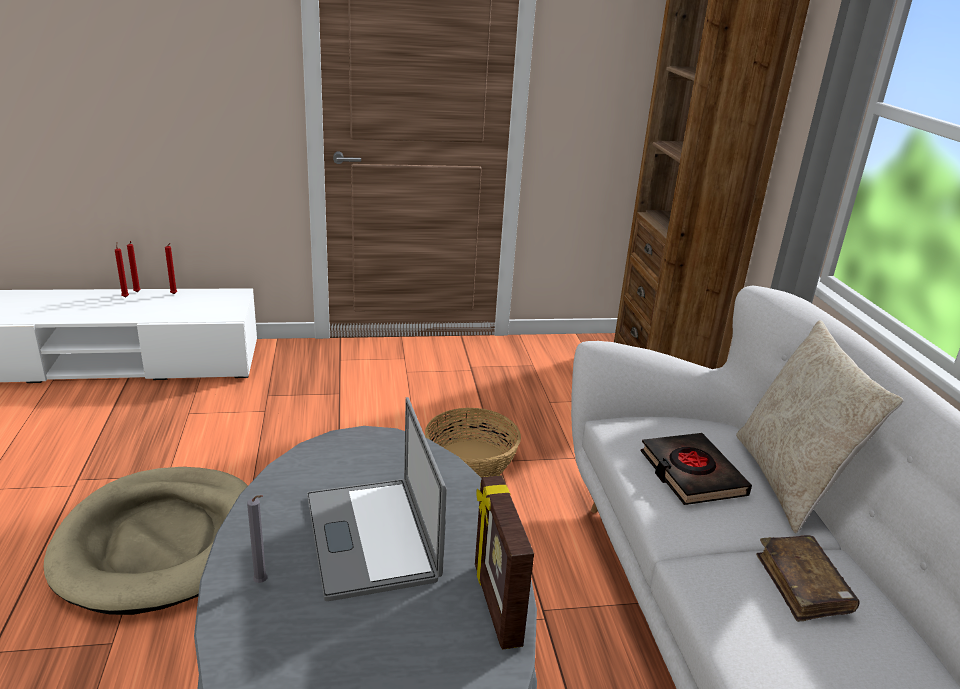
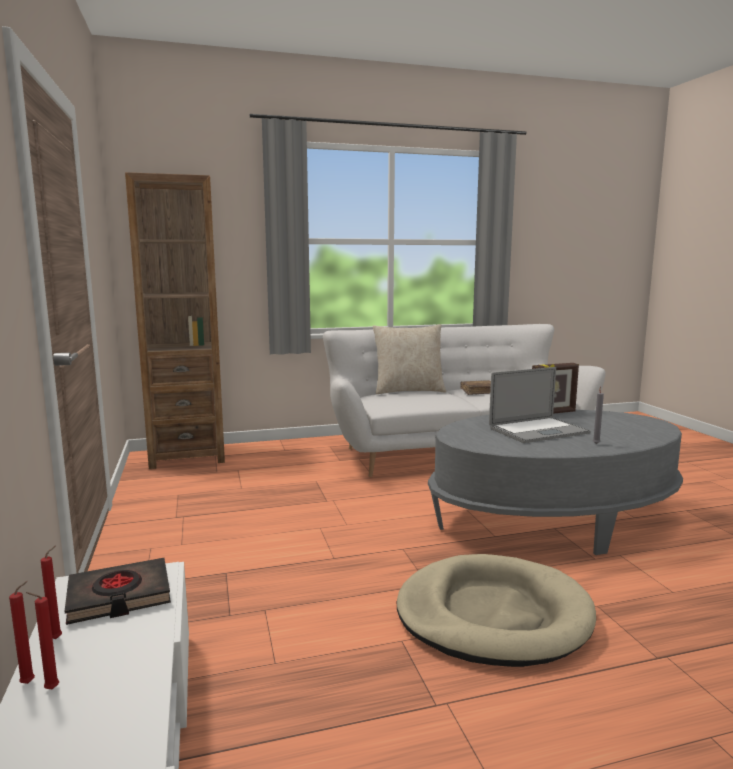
camera: 95 degrees left, 15 degrees down
(470, 461) = (330, 509): basket -> none
(691, 474) = (418, 399): black book -> black book (119, 596)

